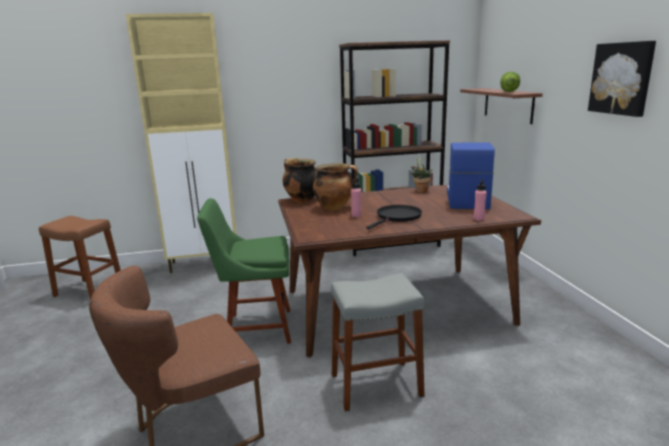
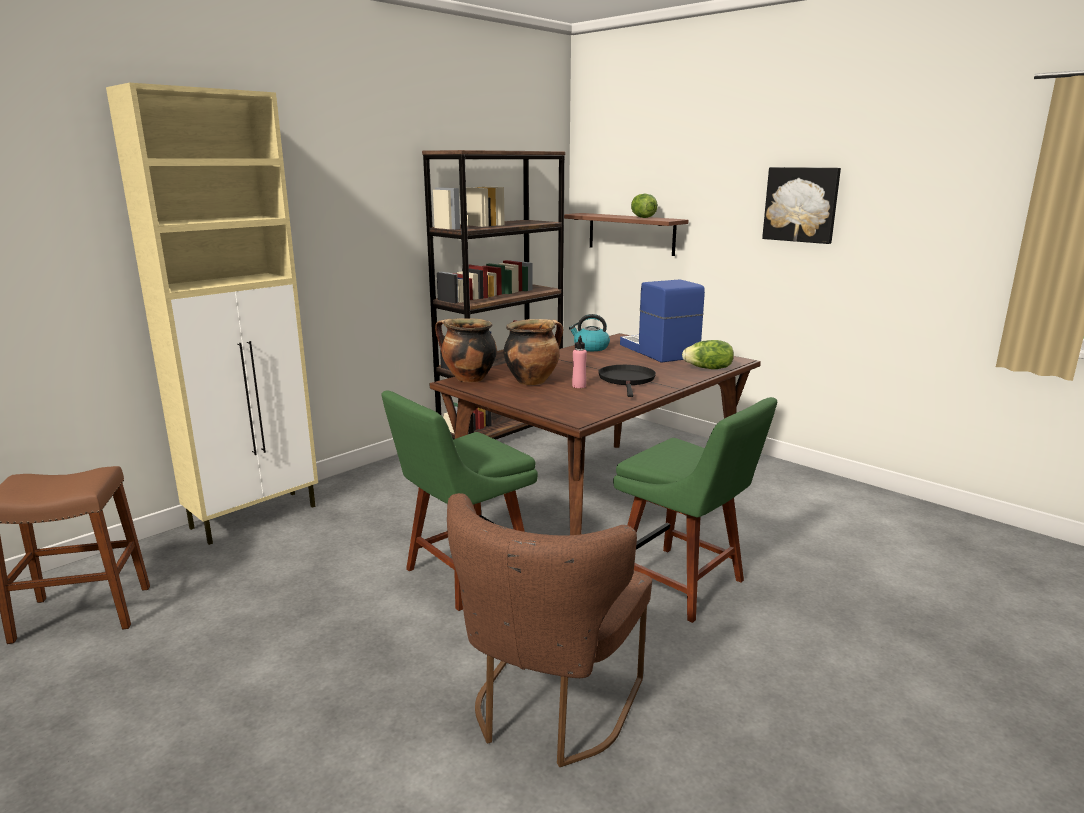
camera: 35 degrees left, 0 degrees up
(376, 385) = (684, 585): grey stool -> green chair
(420, 191) = (590, 348): potted plant -> kettle
(478, 219) = (708, 368): pink bottle -> lettuce

